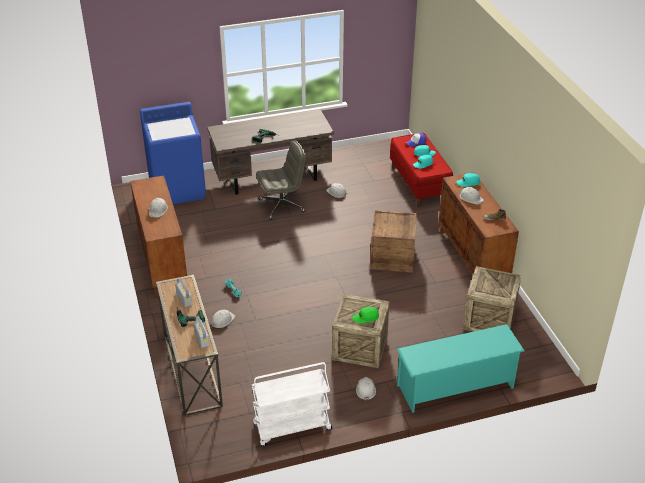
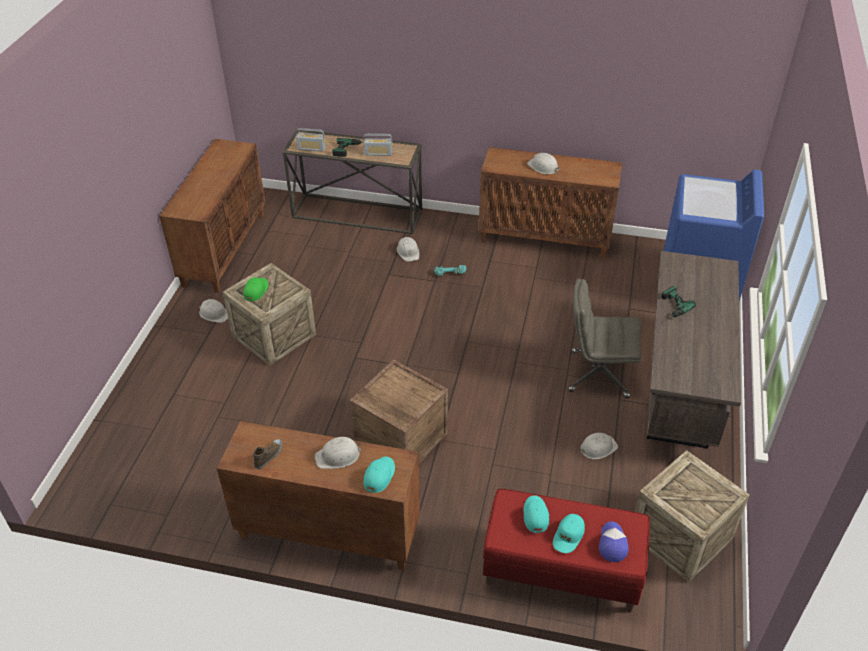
camera: 120 degrees right, 5 degrees up
(282, 205) = (598, 374): grey office chair -> grey office chair turned 90 degrees clockwise
(292, 427) = (224, 249): white cart -> brown cabinet
(455, 387) = (144, 384): turquoise shoe rack -> none
(489, 318) = (203, 477): crate -> crate (681, 536)

